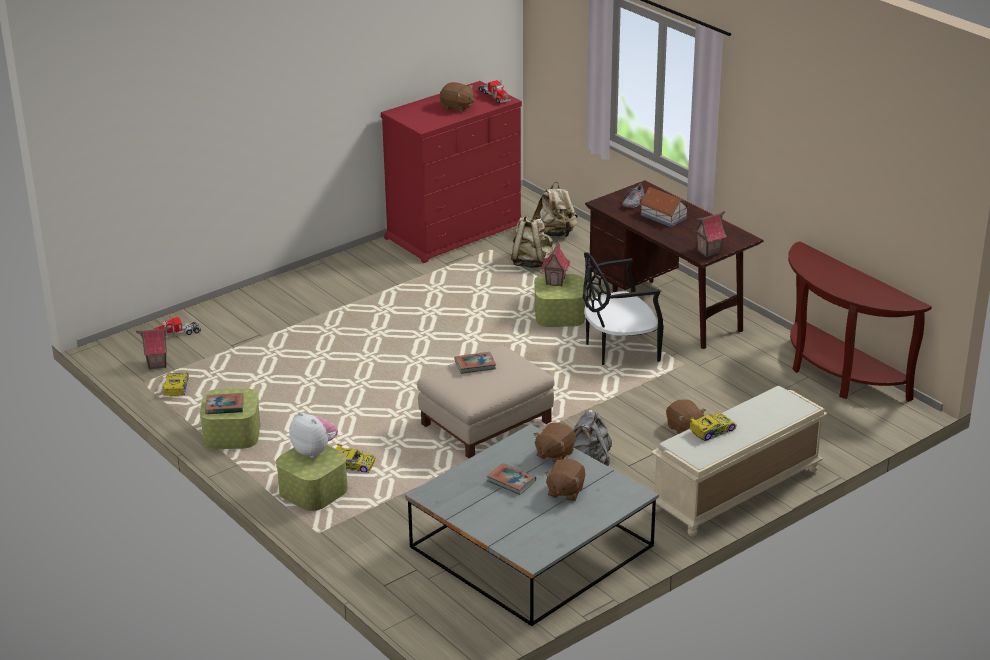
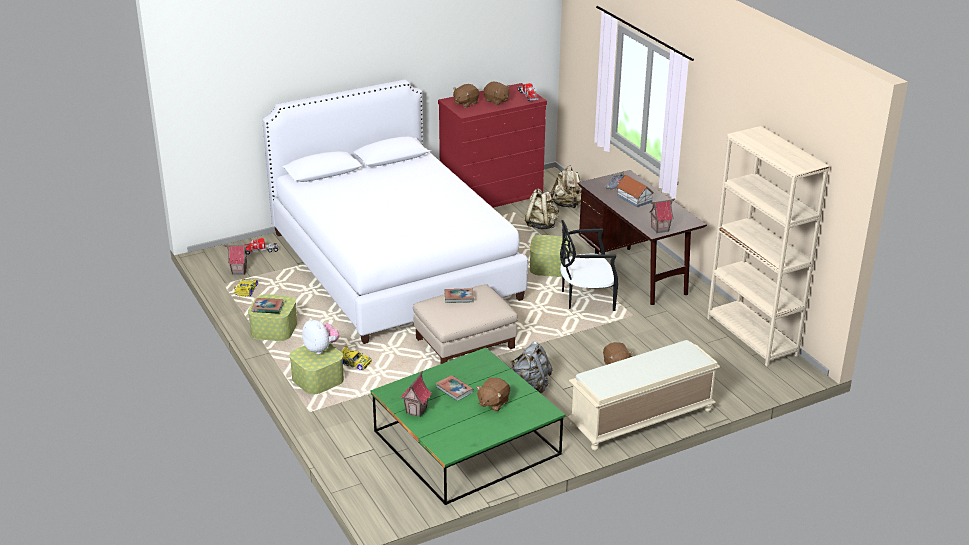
camera: 10 degrees right, 0 degrees up
(359, 335) = (393, 265): none -> white bed
(531, 546) = (466, 442): grey coffee table -> green coffee table
(554, 454) = (495, 373): brown plush toy -> brown plush toy (465, 103)
(555, 281) = (548, 241): toy house -> toy house (416, 410)
(711, 430) = (621, 369): toy car -> none
(837, 374) = (752, 337): brown console table -> beige bookcase

